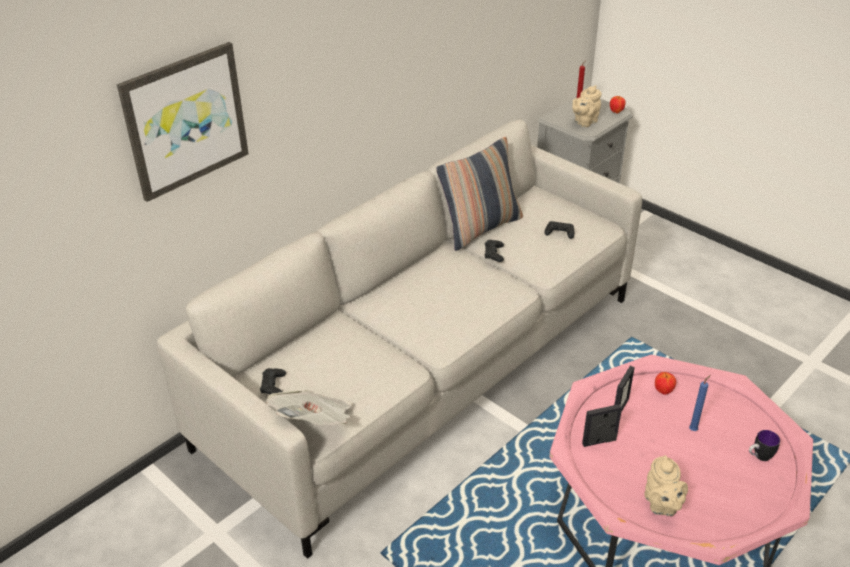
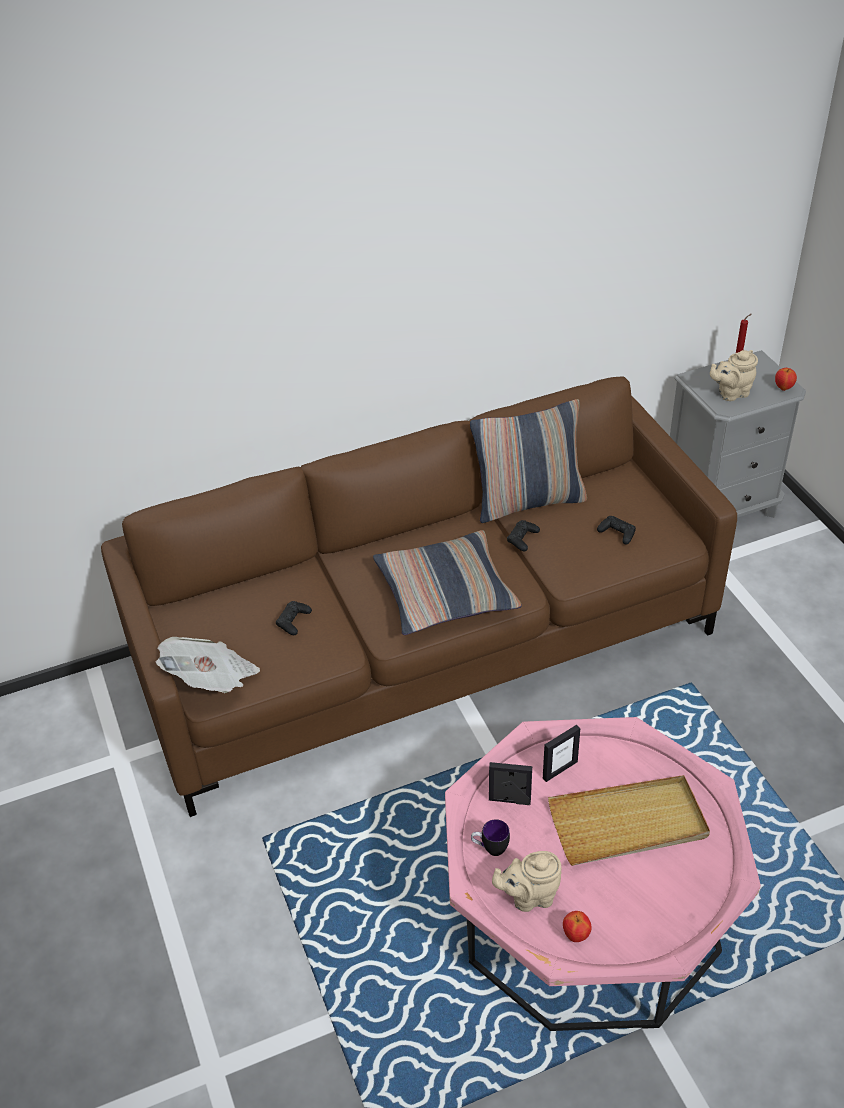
camera: 25 degrees right, 5 degrees up
(185, 120) = (146, 325): picture -> none
(273, 385) = (196, 626): black game controller -> black game controller (293, 621)
(426, 370) = (426, 649): grey sofa -> brown sofa
(463, 306) = (445, 593): none -> pillow
(661, 505) = (529, 896): beige teapot -> beige teapot turned 60 degrees clockwise
(663, 391) = (624, 766): apple -> apple (576, 935)
(694, 429) = (628, 823): blue candle -> beige tray
(759, 457) = (682, 883): mug -> mug (490, 849)

